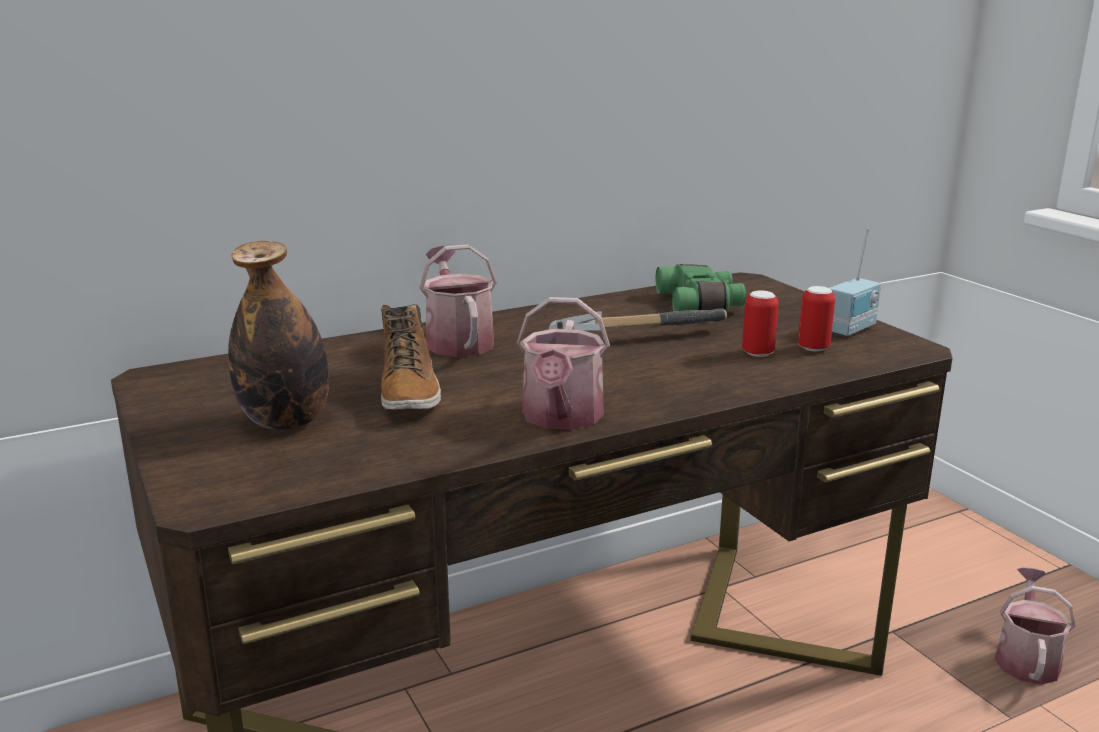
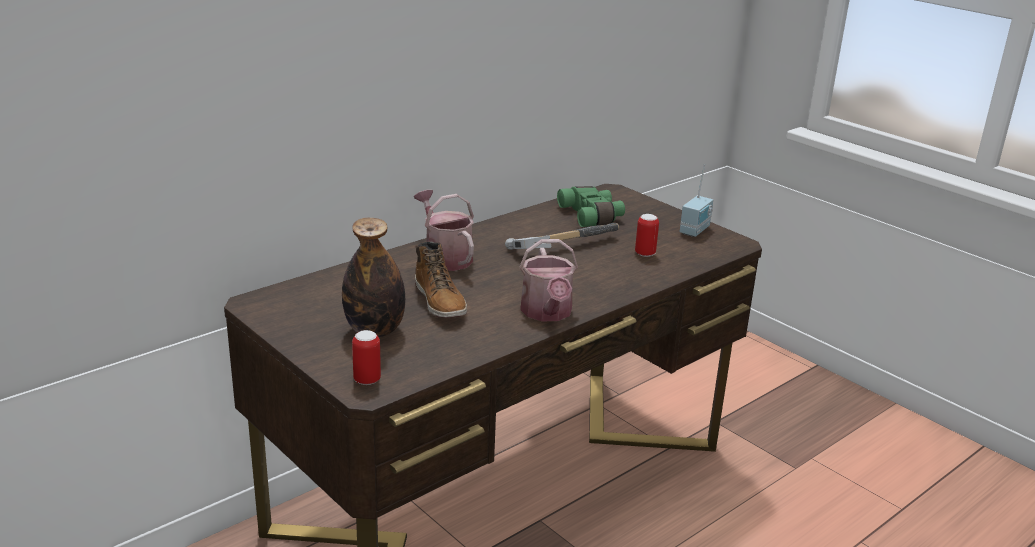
camera: 15 degrees left, 5 degrees up
(813, 348) = (677, 247): can -> can (367, 380)
(1026, 658) = (799, 430): watering can -> none

